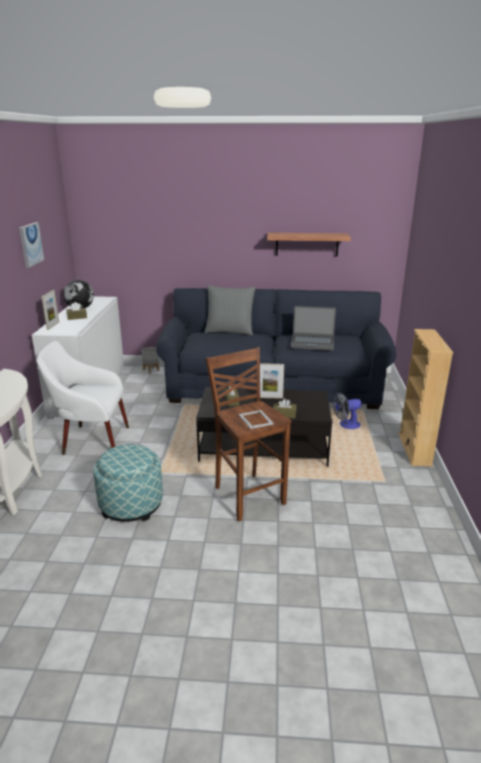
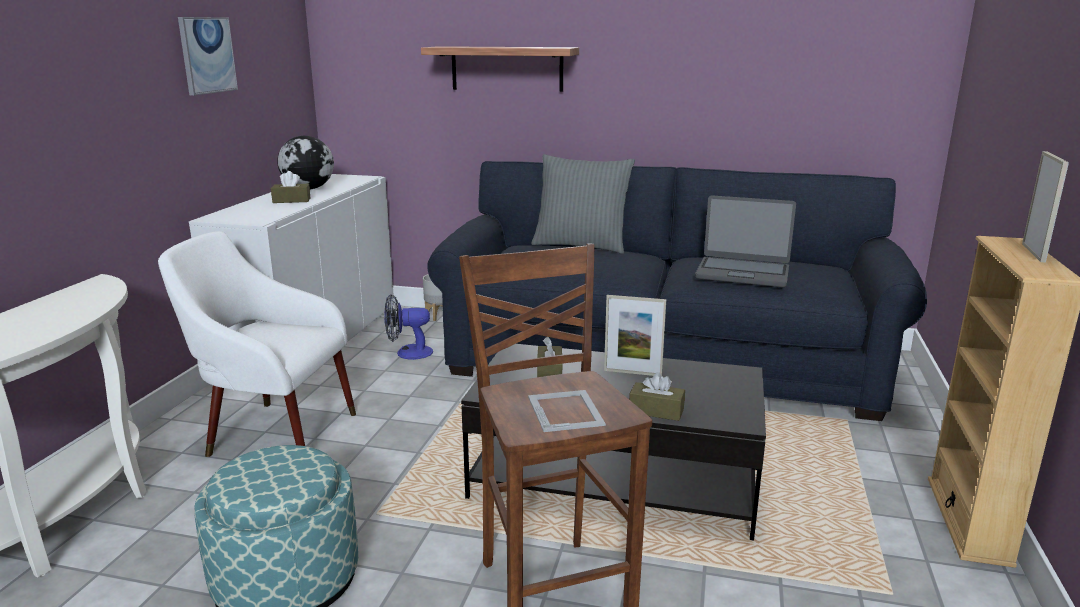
camera: 10 degrees right, 5 degrees down
(53, 325) = (239, 210): picture frame -> picture frame (1033, 252)
(307, 244) = (743, 81): shelf -> shelf (507, 68)
(346, 425) = (806, 449): fan -> fan (408, 353)

